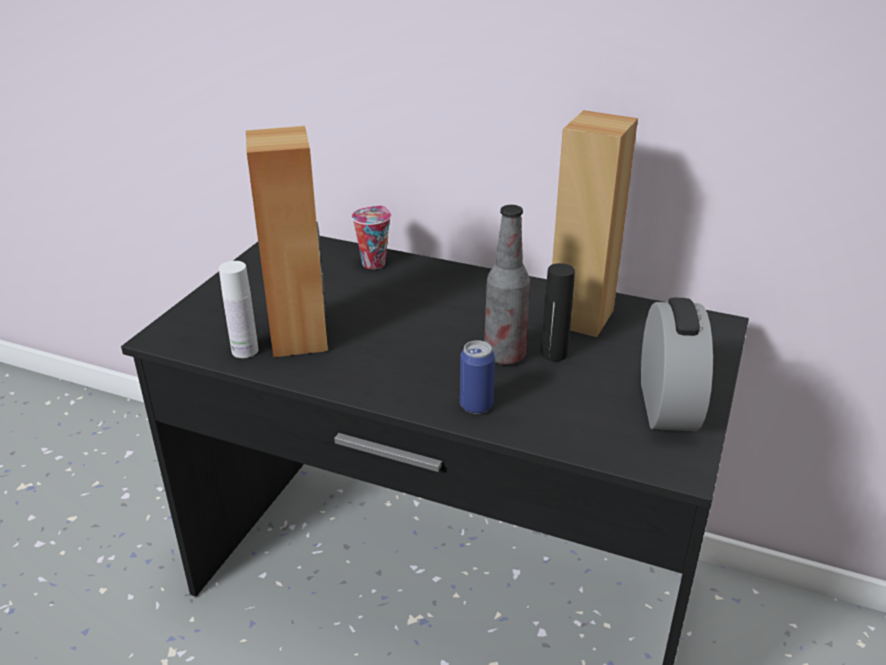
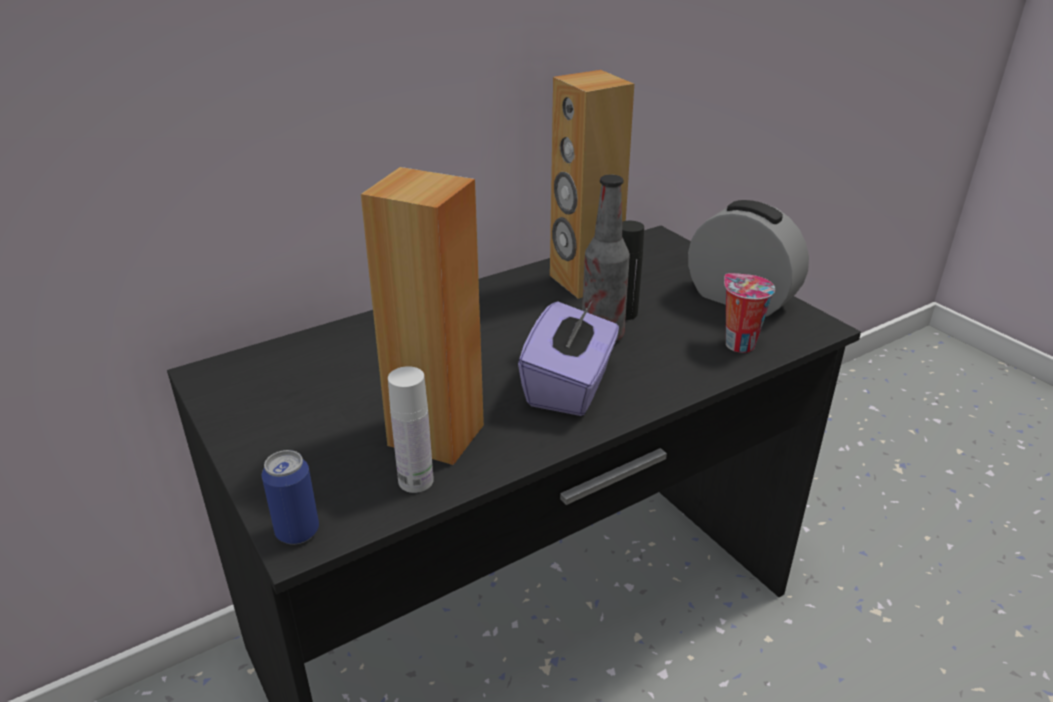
camera: 55 degrees left, 0 degrees up
(373, 263) = (350, 338): cup -> cup (737, 344)
(413, 367) = (570, 387): none -> purple tissue box
(476, 405) = (663, 378): can -> can (297, 531)

